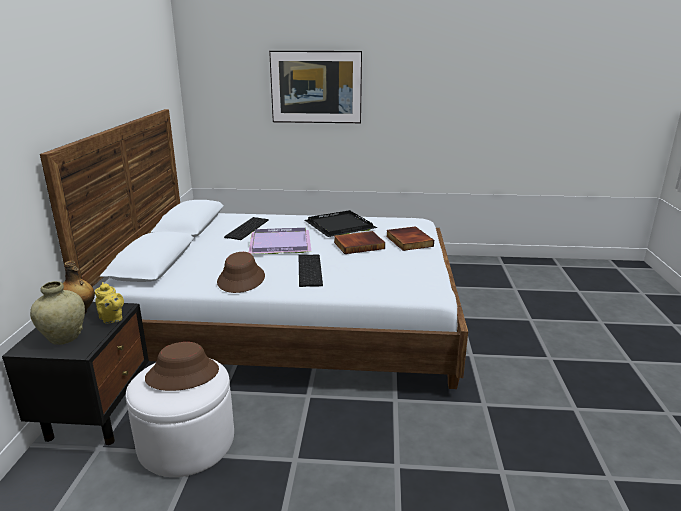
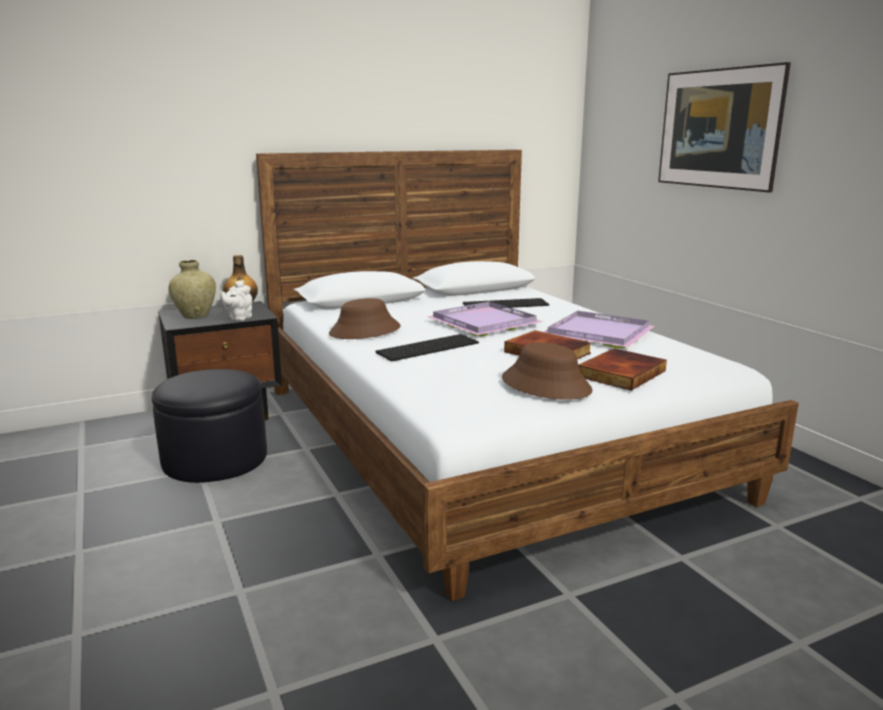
camera: 60 degrees right, 5 degrees down
(111, 319) = (238, 318): yellow teapot -> white teapot
(182, 374) = (213, 381): brown hat -> brown hat (546, 385)
(186, 442) = (215, 459): white ottoman -> black ottoman
(341, 226) = (599, 334): black tray -> purple tray

